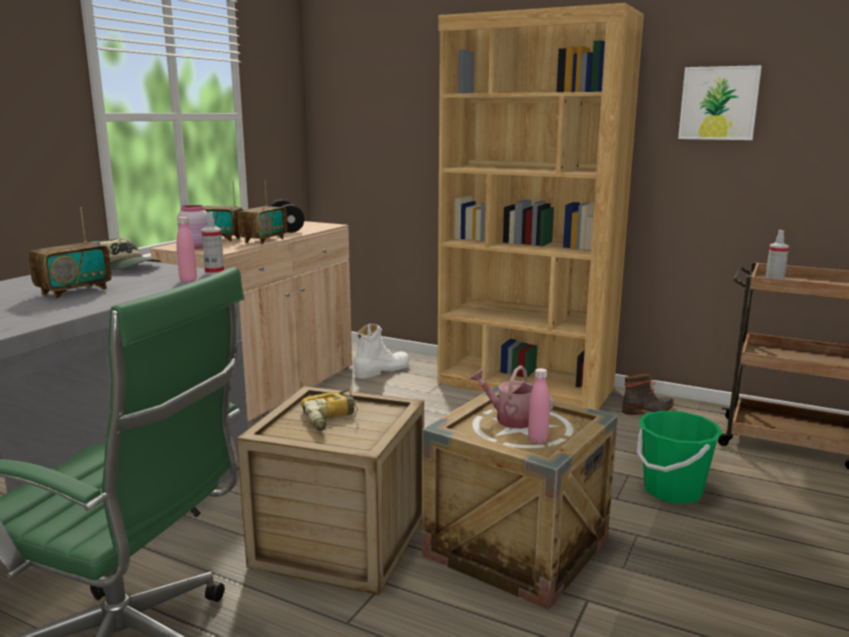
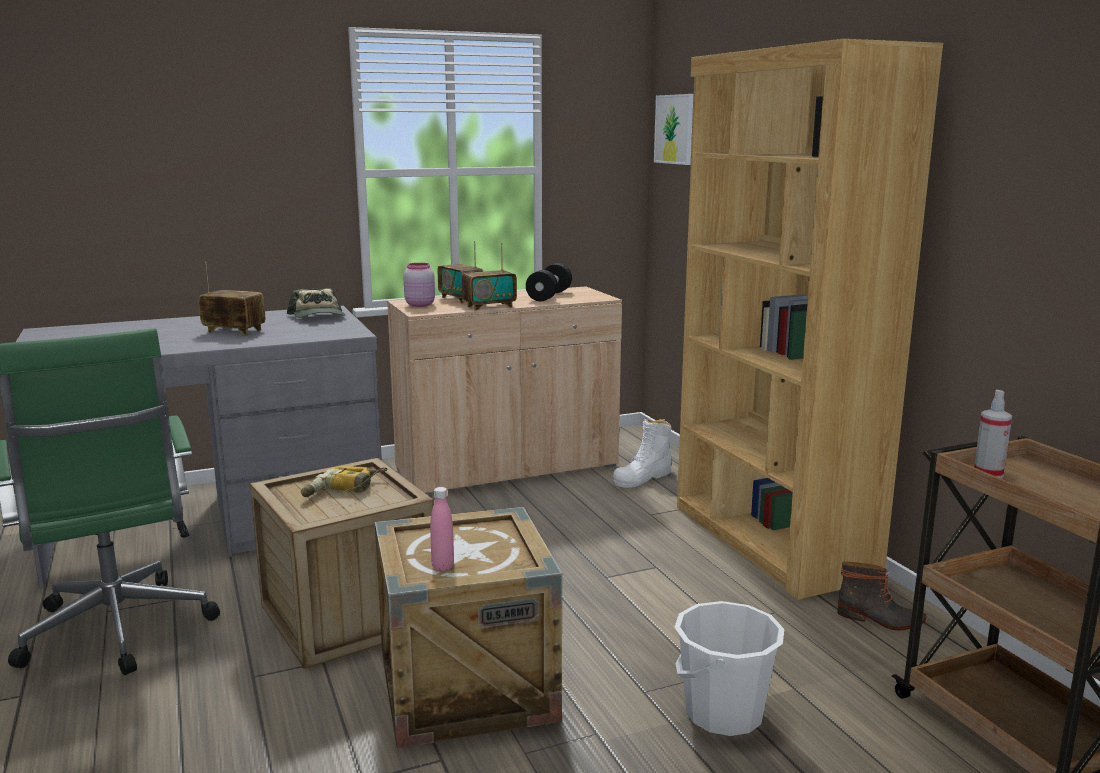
camera: 40 degrees right, 0 degrees up
(74, 291) = (234, 331): radio -> radio turned 150 degrees counterclockwise
(188, 280) = (321, 336): pink bottle -> none
(214, 272) = (359, 332): spray bottle -> none
(381, 370) = (643, 477): white boot -> white boot turned 135 degrees clockwise
(510, 419) = (466, 541): watering can -> none
(672, 491) = (723, 713): green bucket -> white bucket
(718, 103) = (1030, 179): picture -> picture (674, 129)

